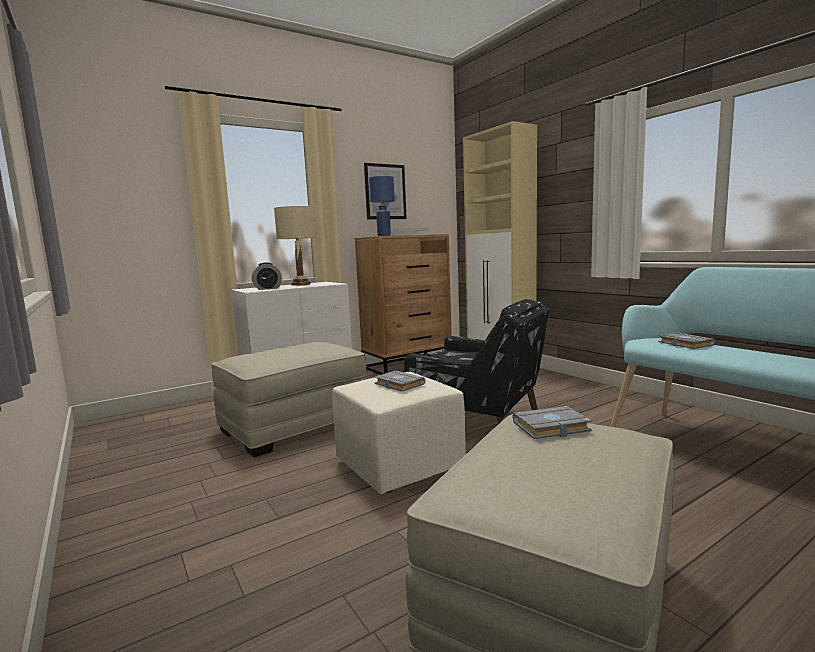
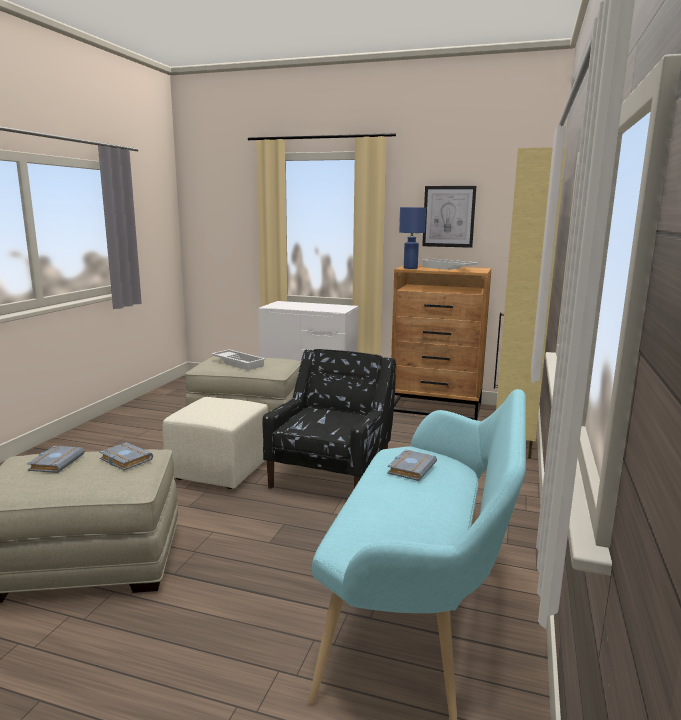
camera: 50 degrees right, 5 degrees up
(267, 288) = (286, 306): alarm clock -> none
(286, 353) = (239, 363): none -> white tray
(301, 284) = (324, 306): beige table lamp -> none
(397, 384) = (214, 408): grey book -> grey book (56, 462)
(479, 422) = (332, 474): black armchair -> black armchair turned 150 degrees counterclockwise

